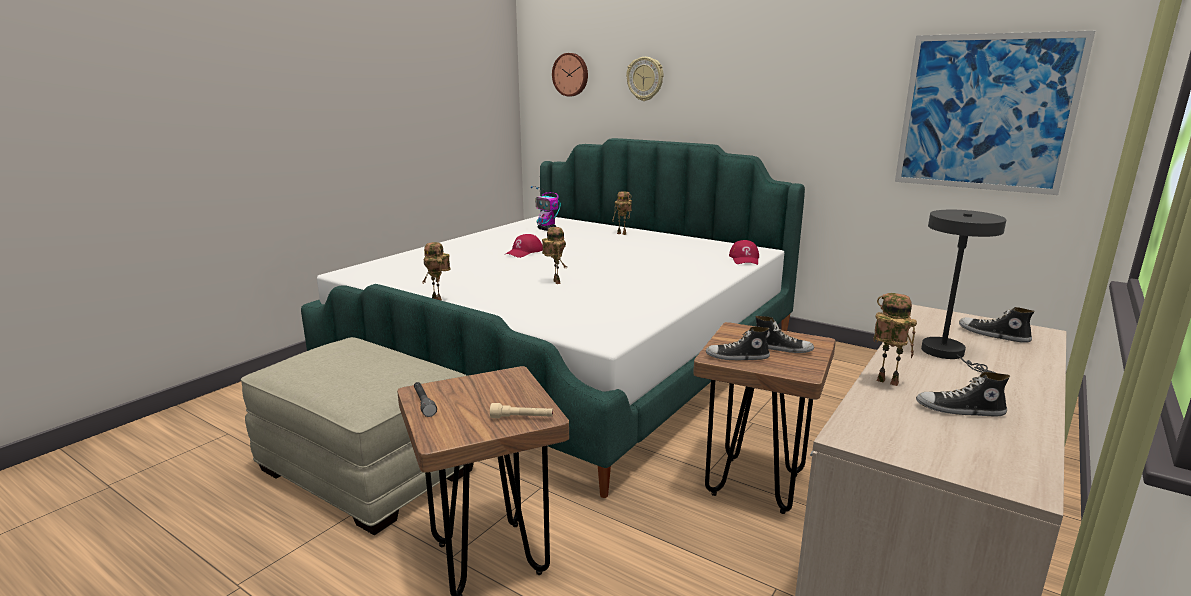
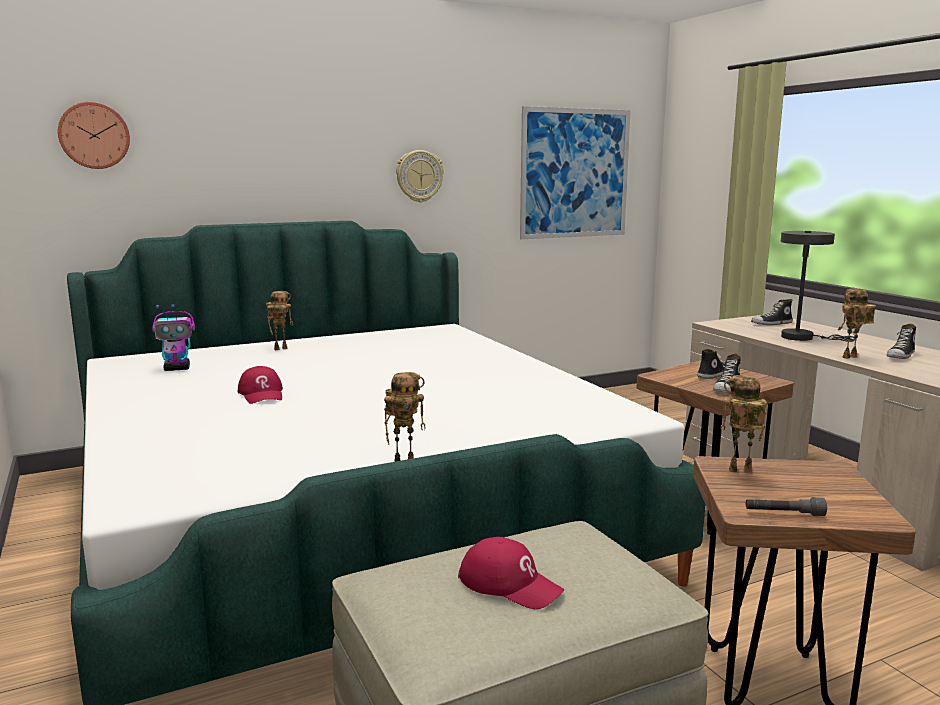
camera: 60 degrees left, 5 degrees down
(522, 418) = (836, 477): beige flashlight -> none
(555, 282) = (419, 402): toy robot -> toy robot (738, 472)
(645, 79) = (232, 143): wall clock -> wall clock (419, 176)
(745, 259) = (463, 336): red cap -> red cap (510, 584)

